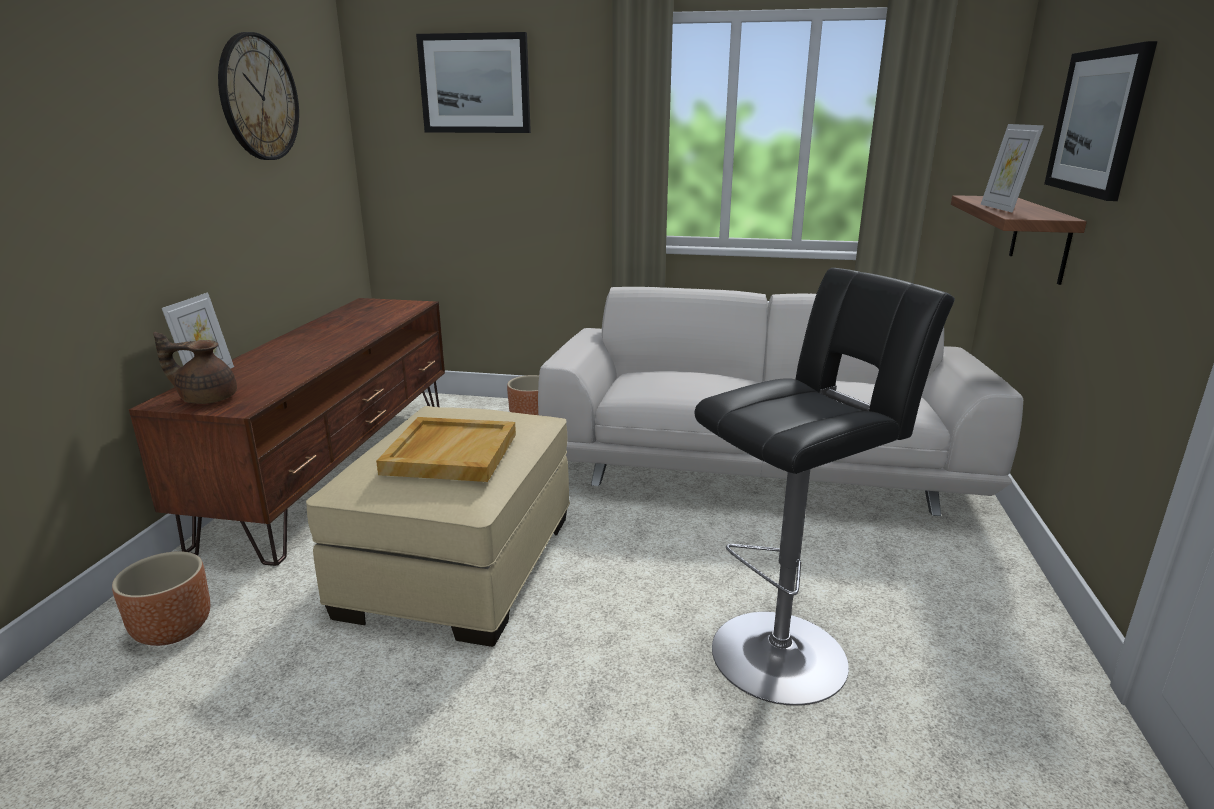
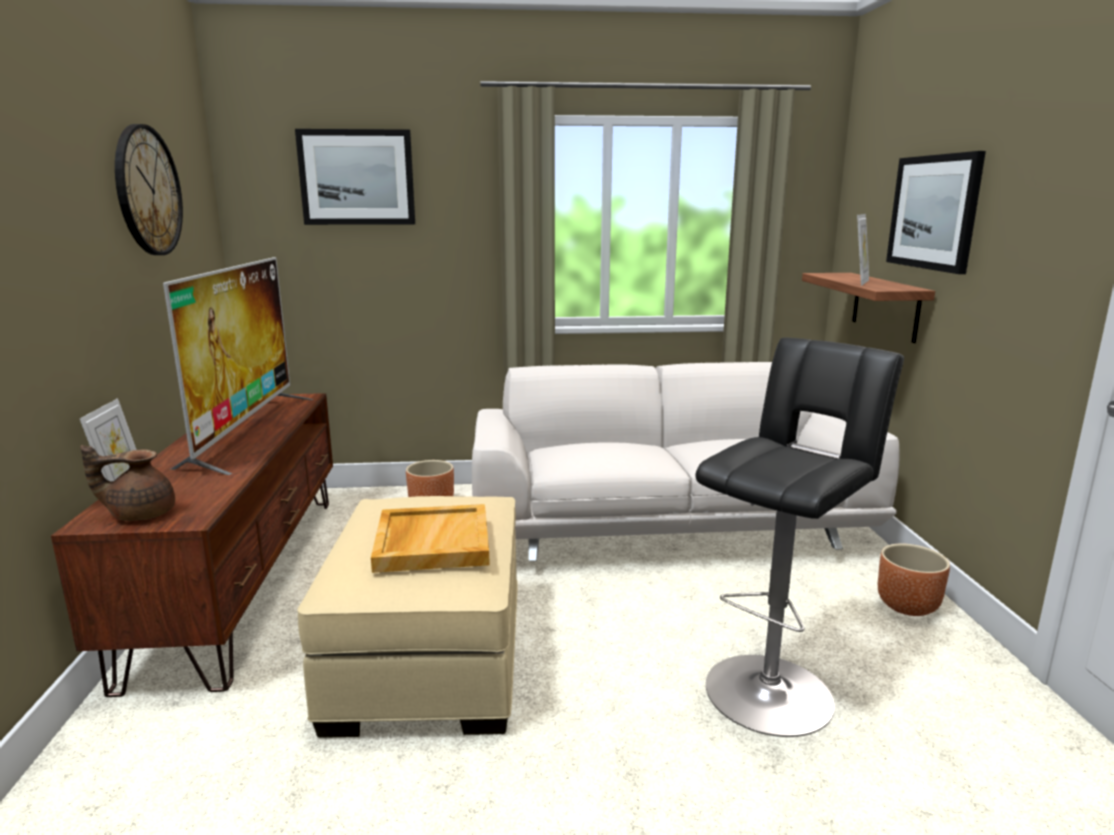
camera: 15 degrees left, 5 degrees down
(174, 629) = (136, 781): brown planter -> brown planter (907, 606)
(344, 332) = (247, 431): none -> television
(1002, 208) = (859, 282): picture frame -> picture frame turned 135 degrees counterclockwise

